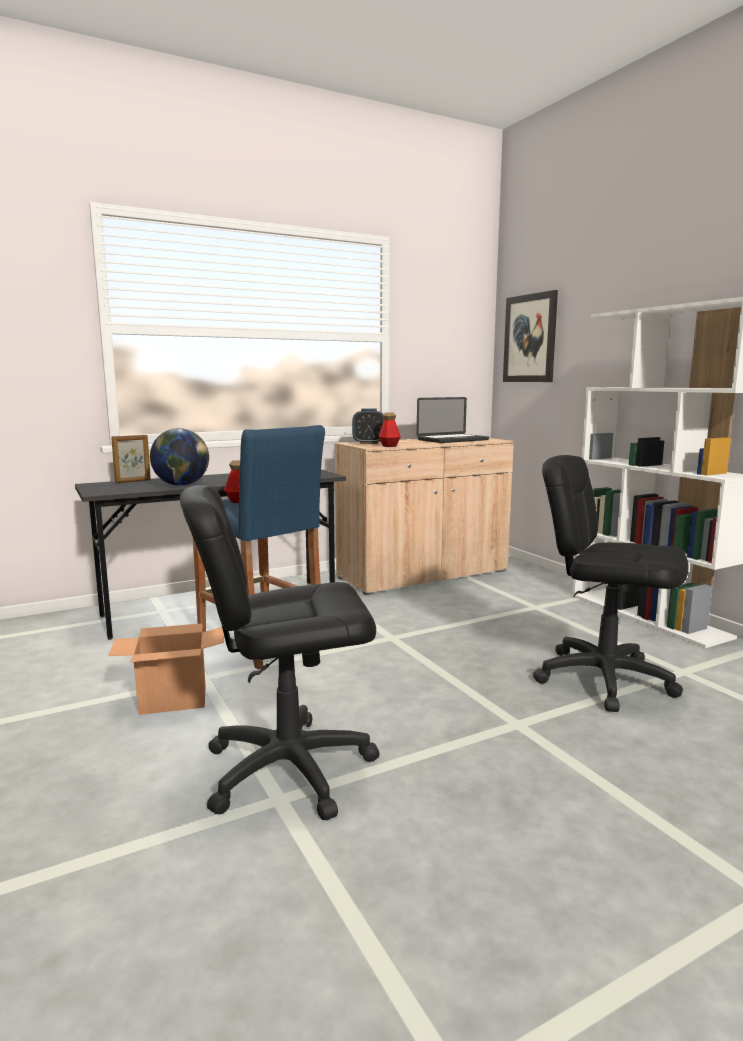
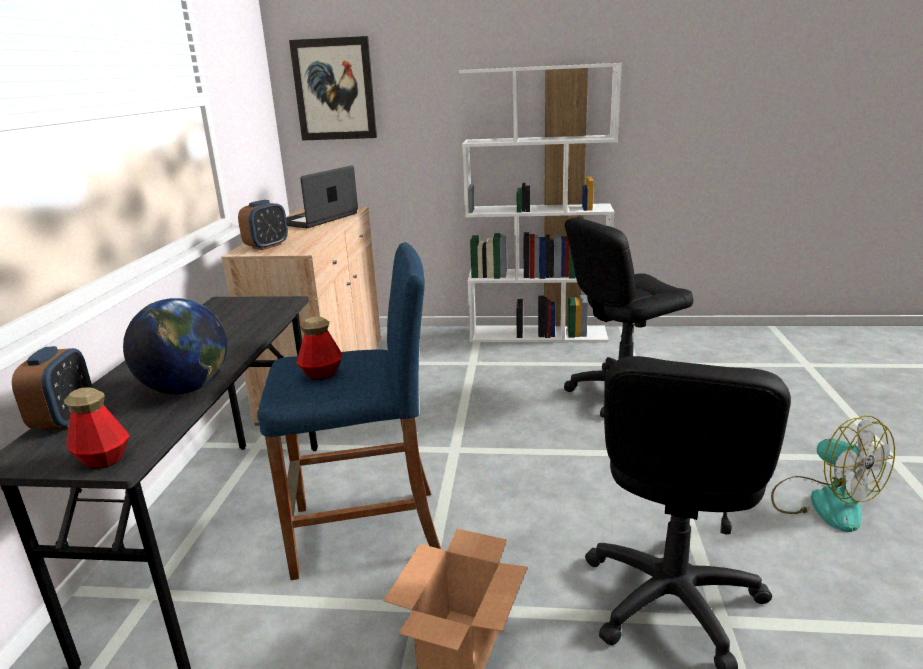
camera: 55 degrees left, 10 degrees up
(133, 481) = (65, 419): picture frame -> alarm clock
(389, 446) = (311, 244): bottle -> bottle (103, 459)
(452, 440) = (318, 219): laptop -> laptop turned 150 degrees counterclockwise
(556, 840) = (823, 502): none -> fan

